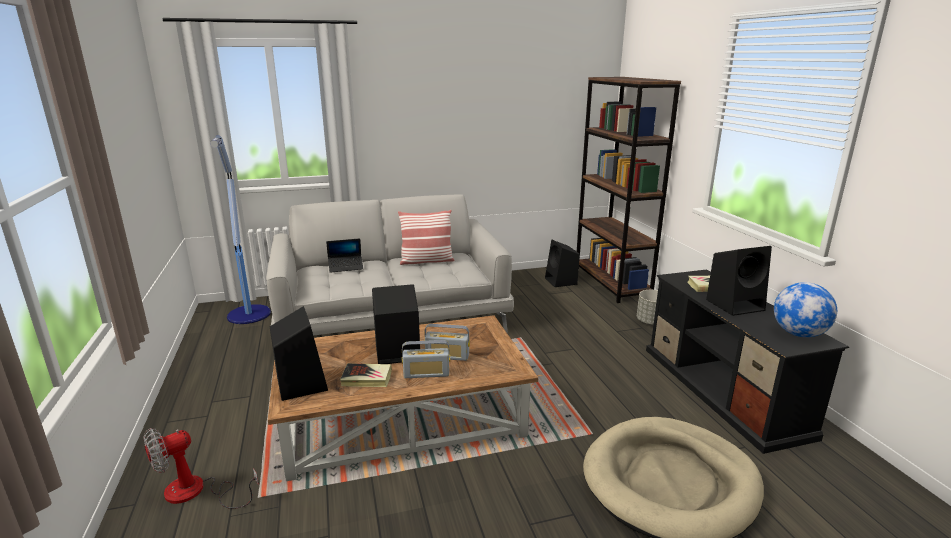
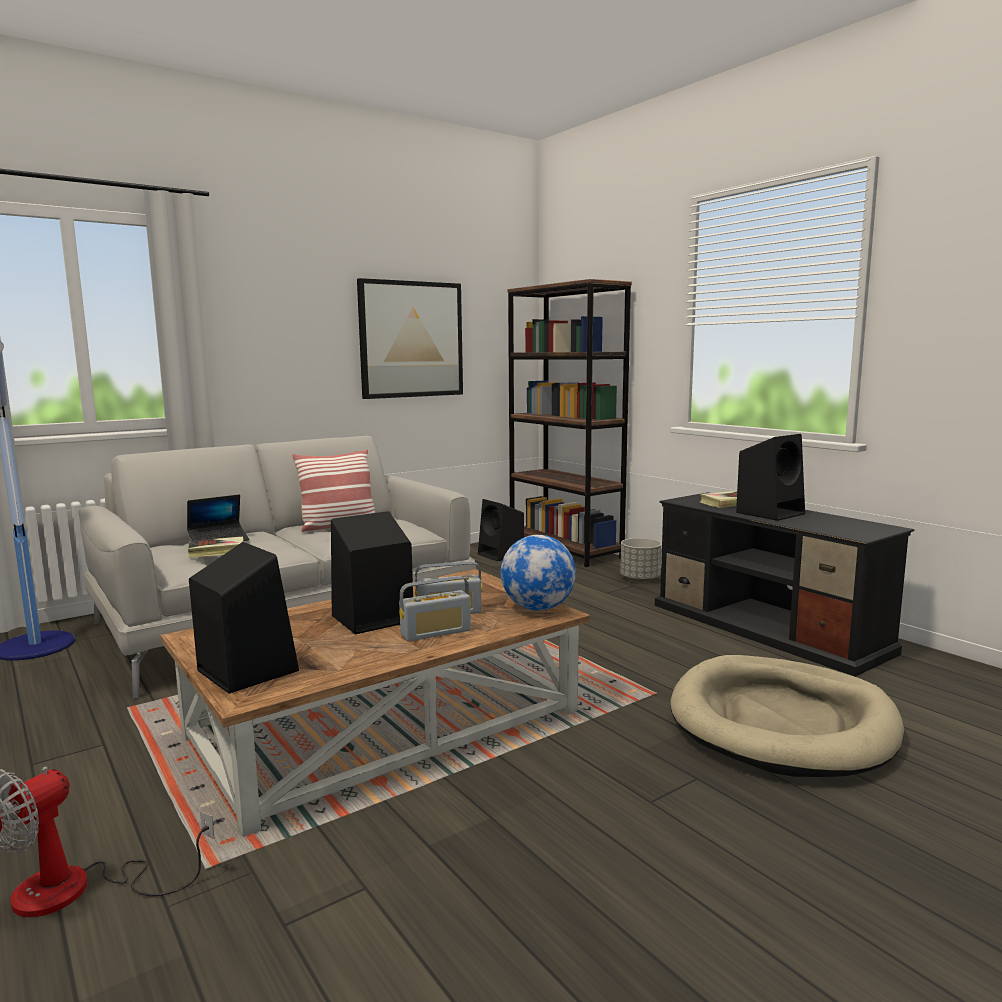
camera: 20 degrees left, 10 degrees down
(366, 378) = (349, 650): book -> book (217, 551)
(507, 118) = (411, 339): none -> picture
(798, 334) = (858, 526): globe -> globe (538, 608)

